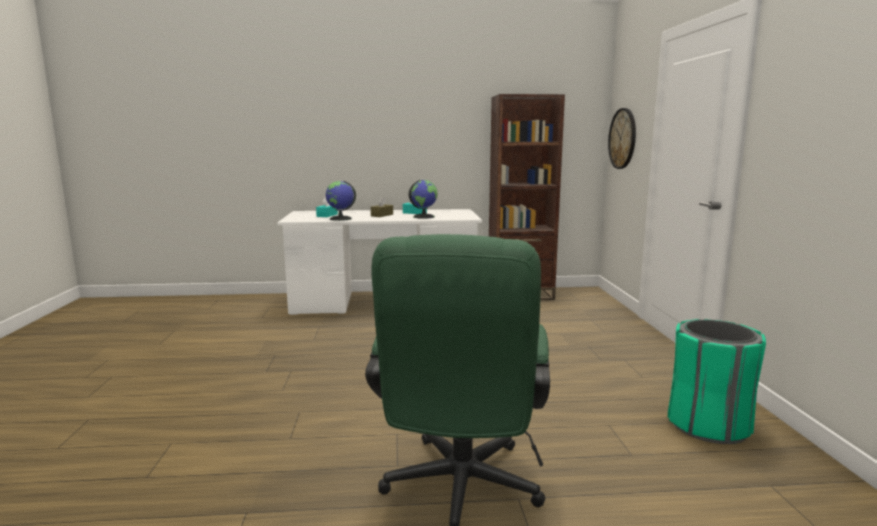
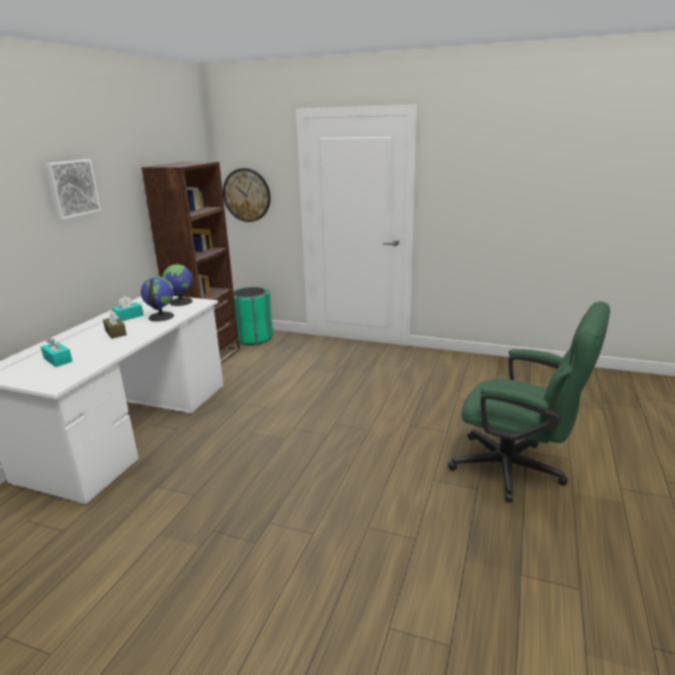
camera: 65 degrees left, 10 degrees up
(340, 219) = (101, 355): globe -> globe (181, 302)
(412, 106) = (71, 188): none -> picture
(708, 424) = (469, 371): green trash can -> green trash can (253, 338)

